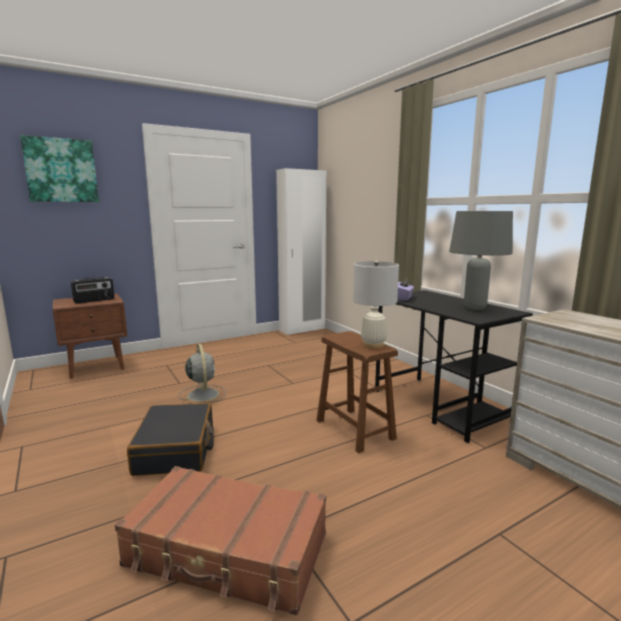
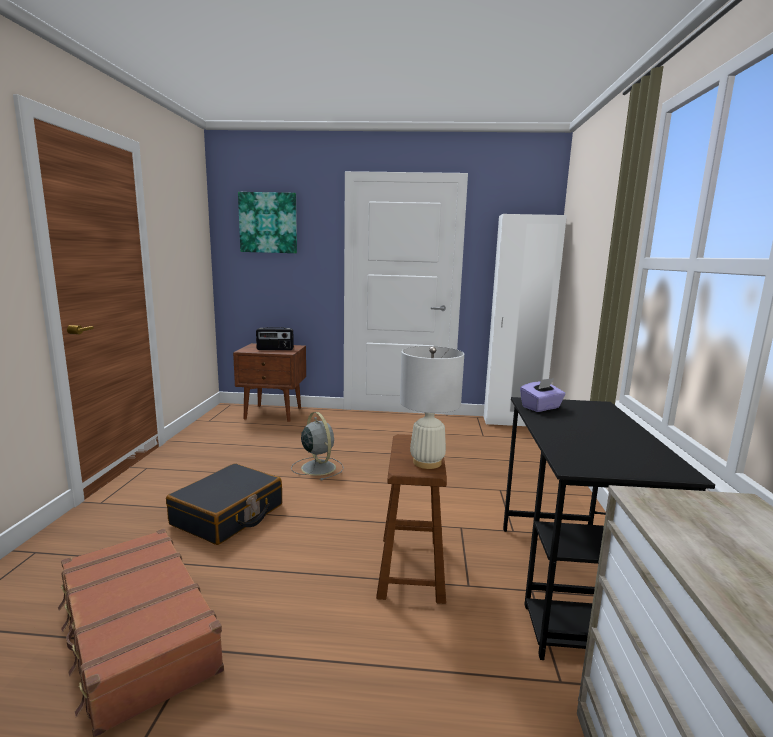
camera: 35 degrees right, 0 degrees up
(203, 394) = (317, 467): grey fan -> grey fan turned 45 degrees counterclockwise
(475, 308) = (620, 448): grey table lamp -> none

